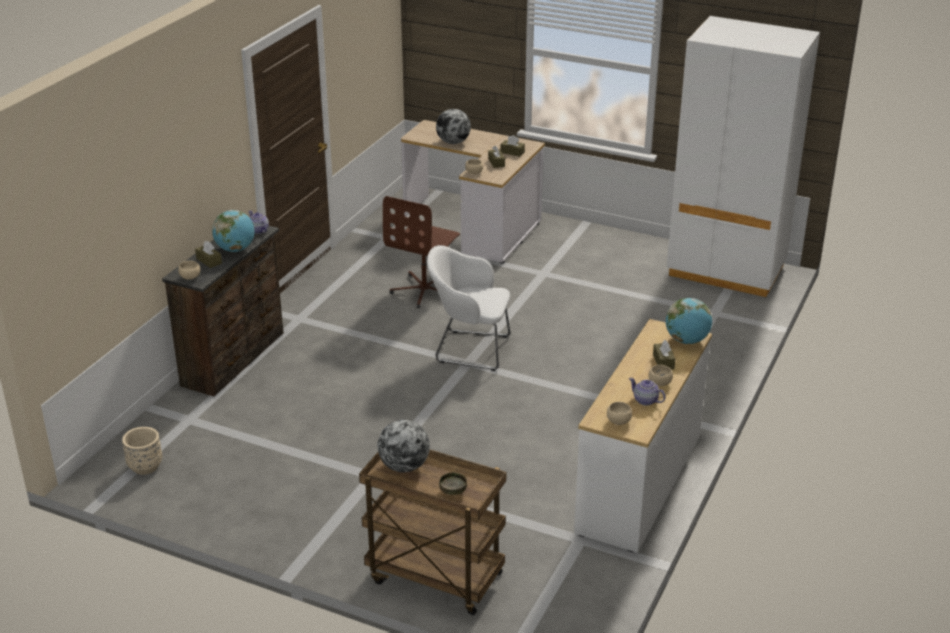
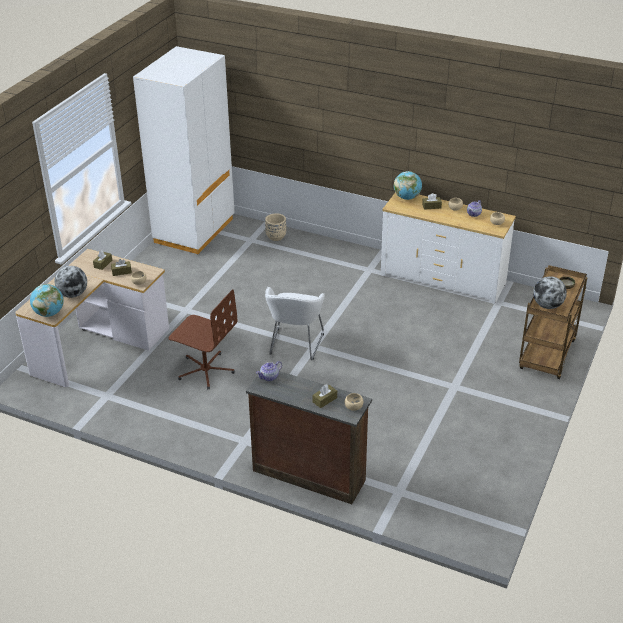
camera: 90 degrees left, 5 degrees up
(145, 467) = (464, 508): beige planter -> beige planter (276, 237)
(235, 249) = (304, 387): globe -> globe (49, 313)

